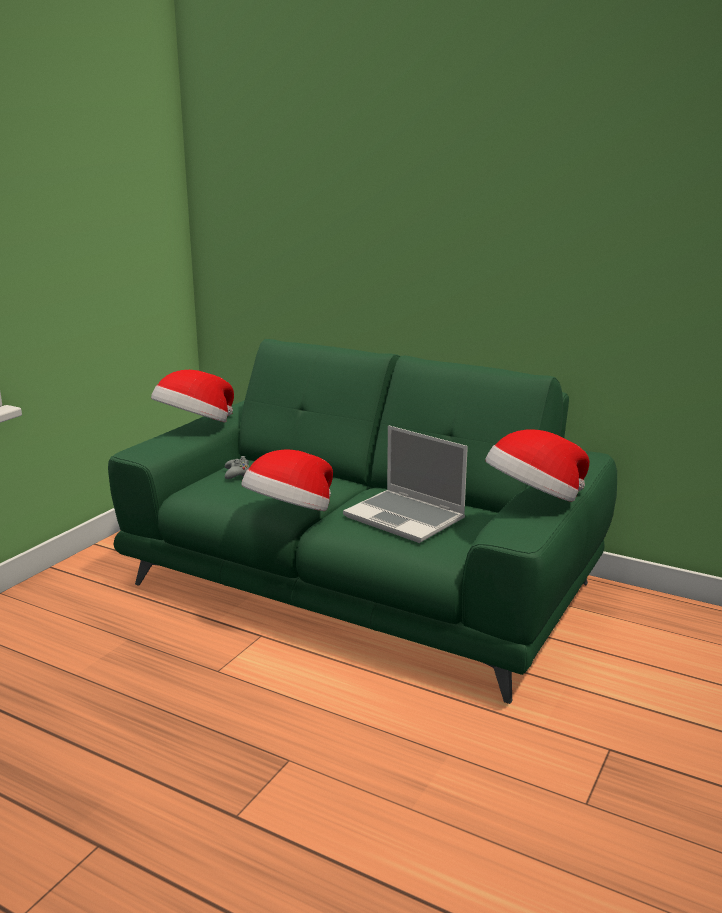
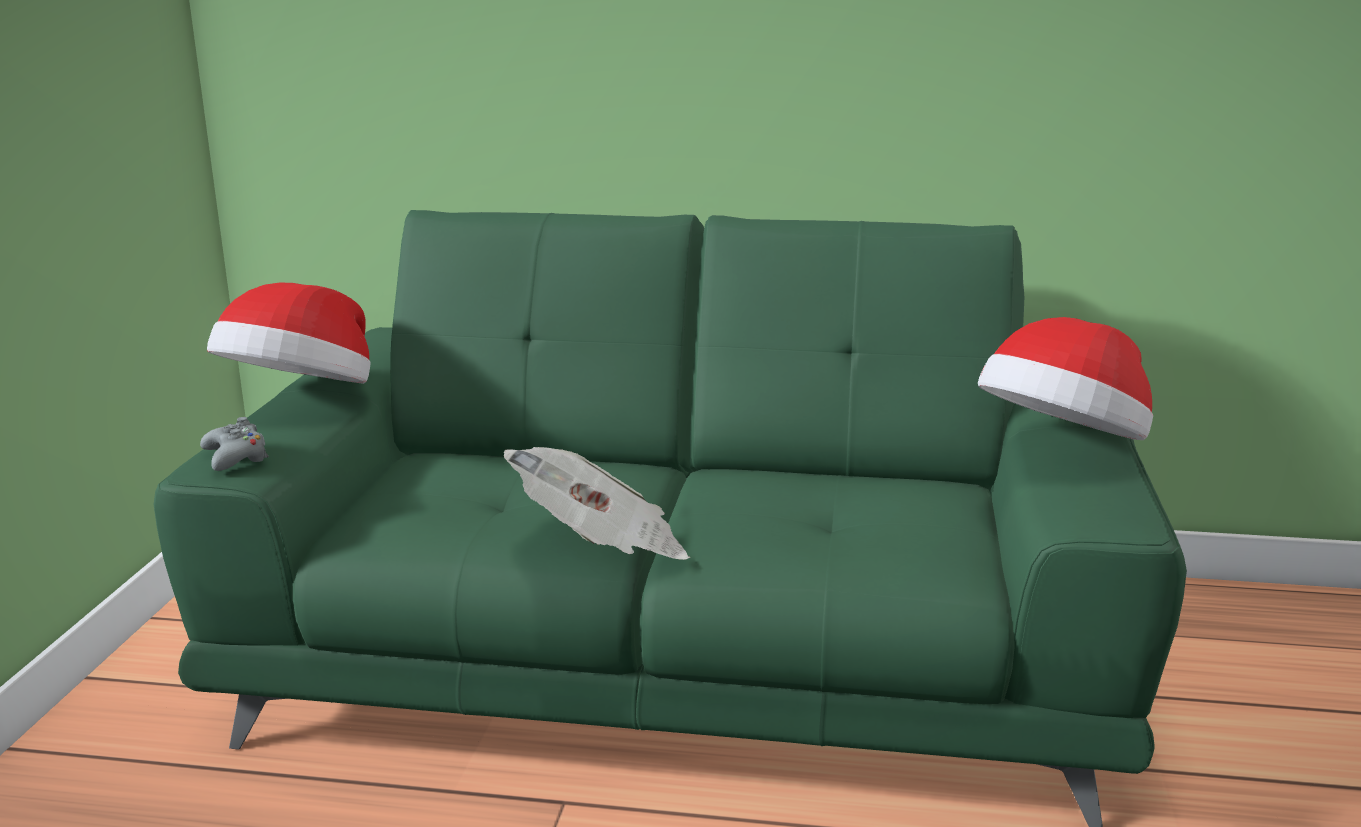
camera: 20 degrees left, 0 degrees up
(237, 474) = (427, 482): grey game controller -> grey game controller (236, 457)
(290, 514) = (601, 547): hat -> newspaper
(406, 518) = (825, 517): laptop -> none

